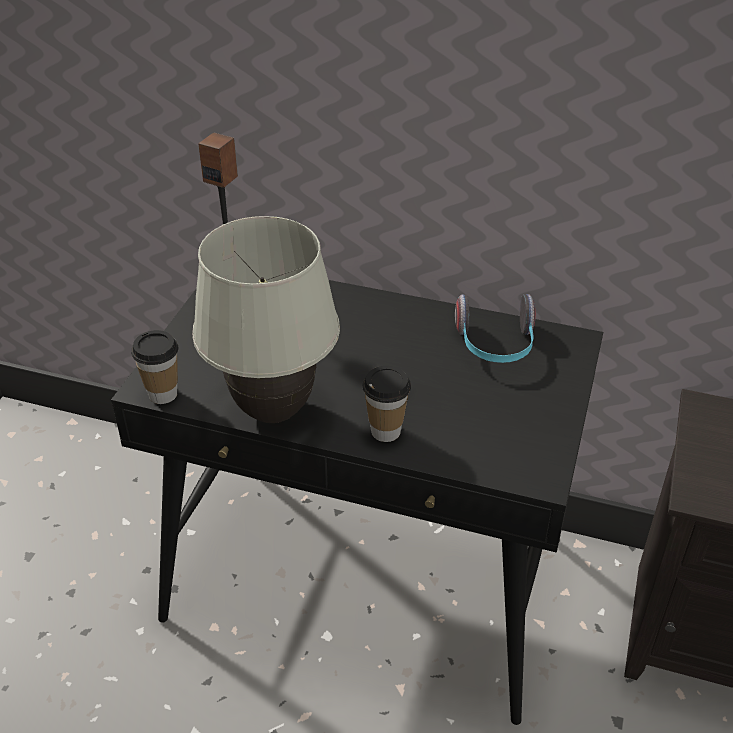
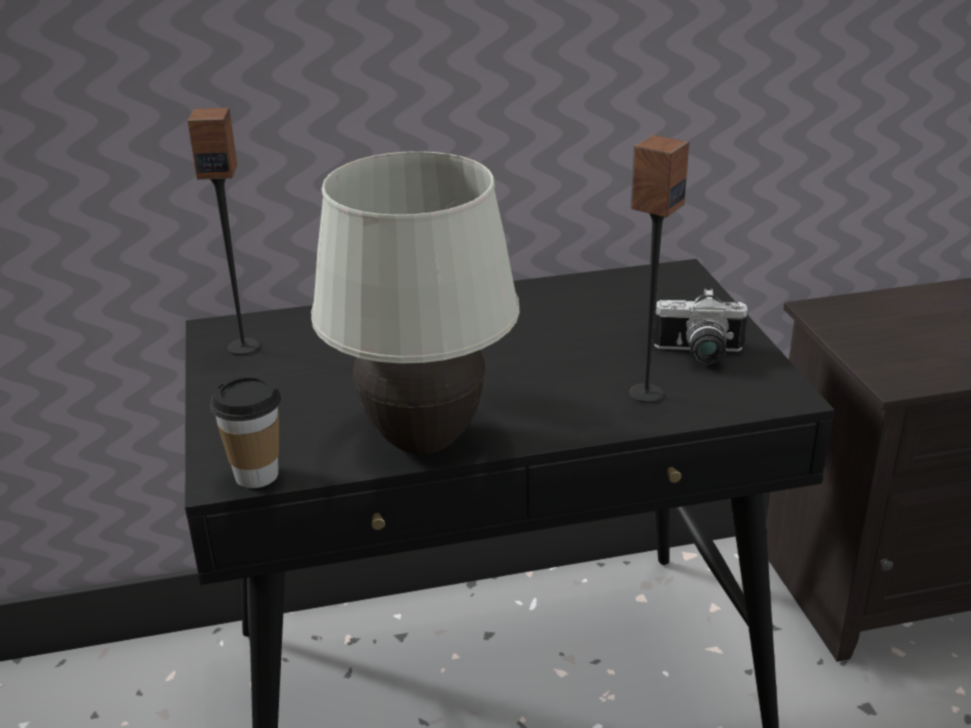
camera: 30 degrees left, 10 degrees down
(385, 431) = (577, 413): cup -> none
(445, 435) = (645, 393): none -> speaker
(495, 345) = (605, 301): headphones -> none
(515, 418) = (698, 354): none -> camera

